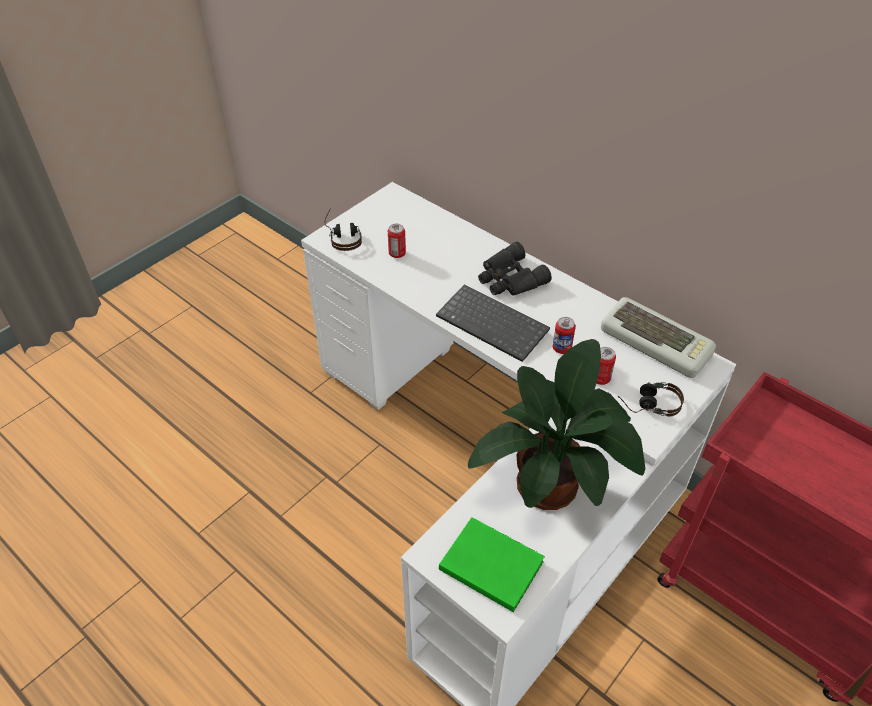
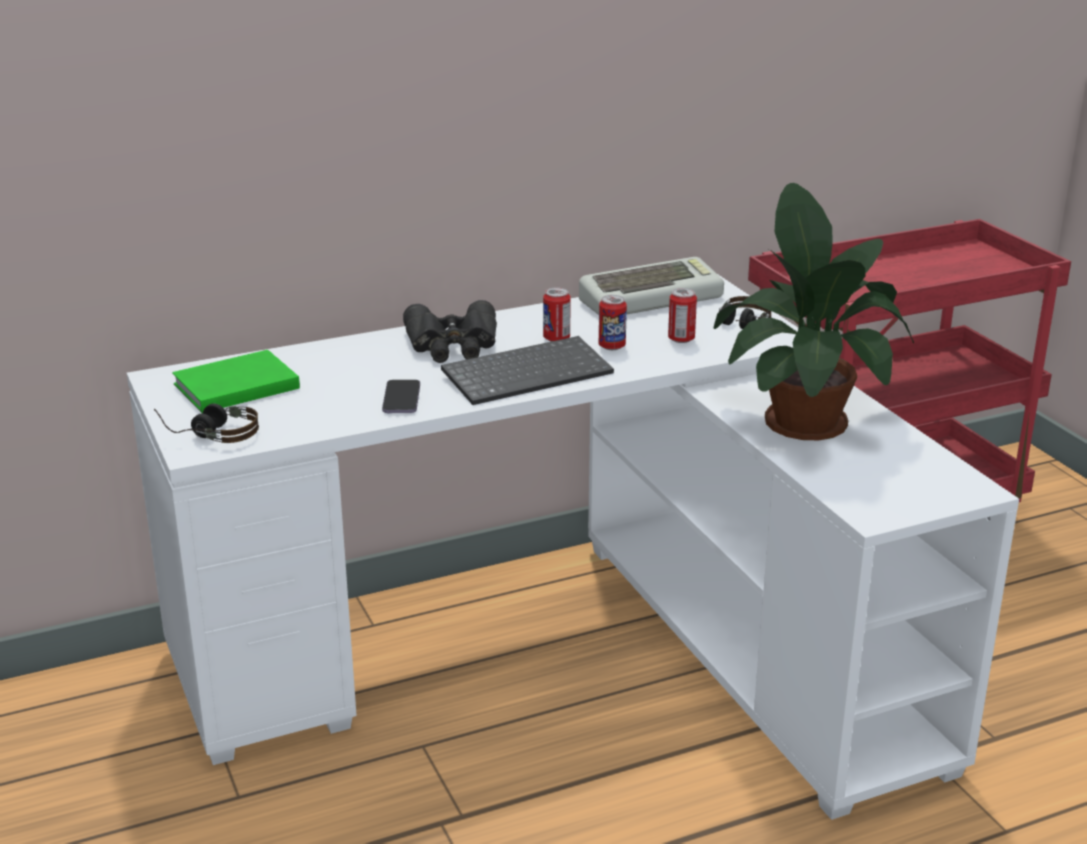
camera: 65 degrees left, 20 degrees down
(397, 254) = (307, 403): can -> can (556, 338)
(424, 286) = (401, 399): none -> phone
(489, 563) = (904, 482): green book -> green book (233, 386)

